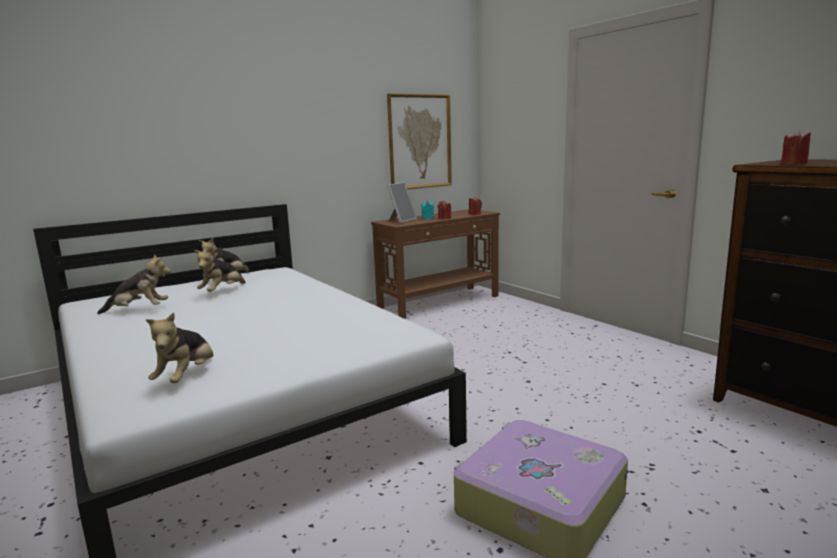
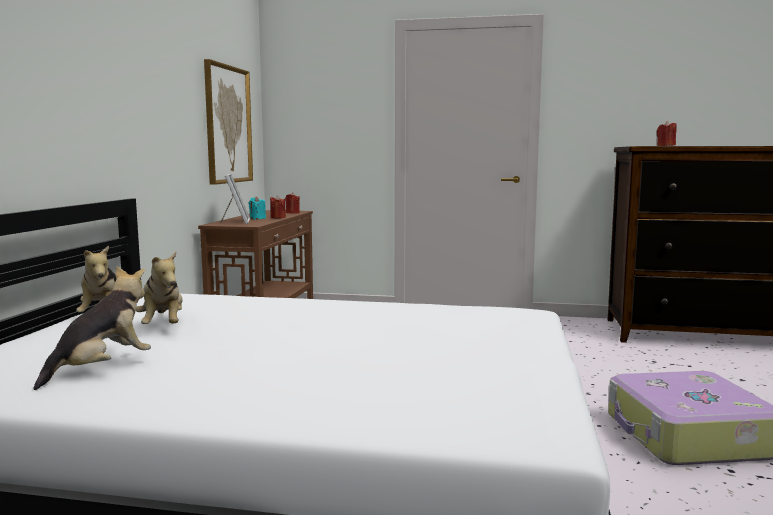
camera: 45 degrees left, 5 degrees down
(186, 377) = (468, 394): plush toy -> none

